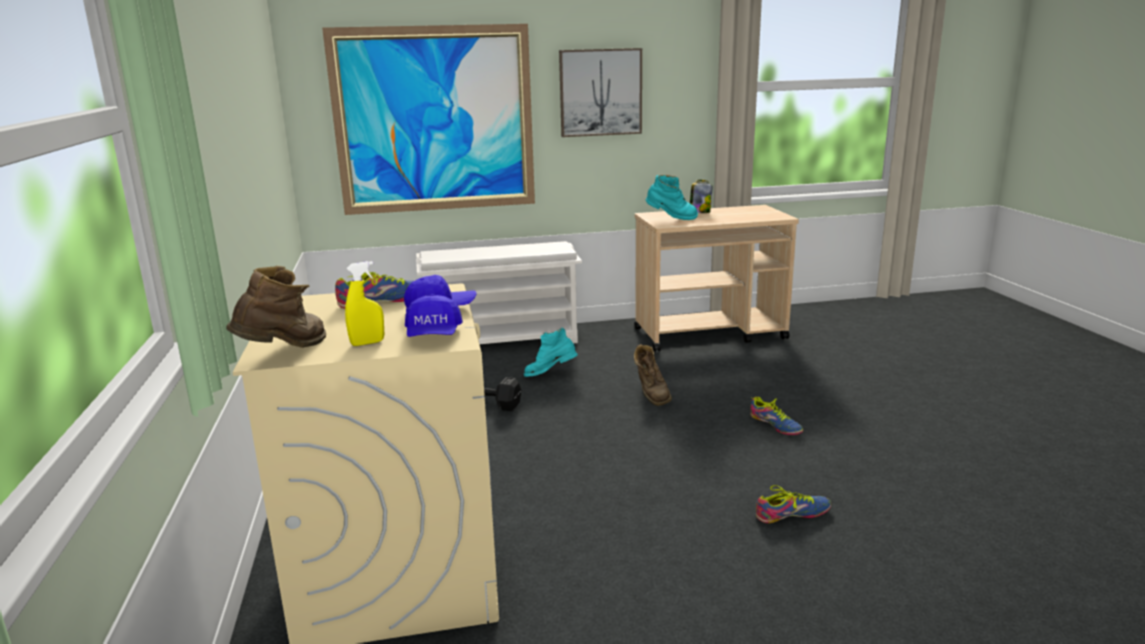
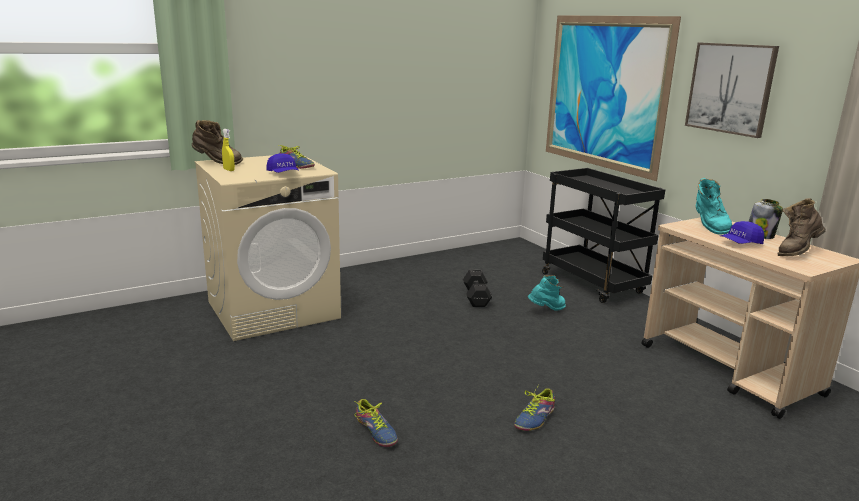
camera: 70 degrees right, 0 degrees up
(433, 335) = (240, 176): blue cap -> blue cap (740, 244)
(503, 340) = (594, 284): white shoe rack -> black cart
(550, 374) = (547, 310): turquoise boot -> turquoise boot turned 90 degrees clockwise
(651, 395) = (546, 354): brown boot -> brown boot (796, 253)

